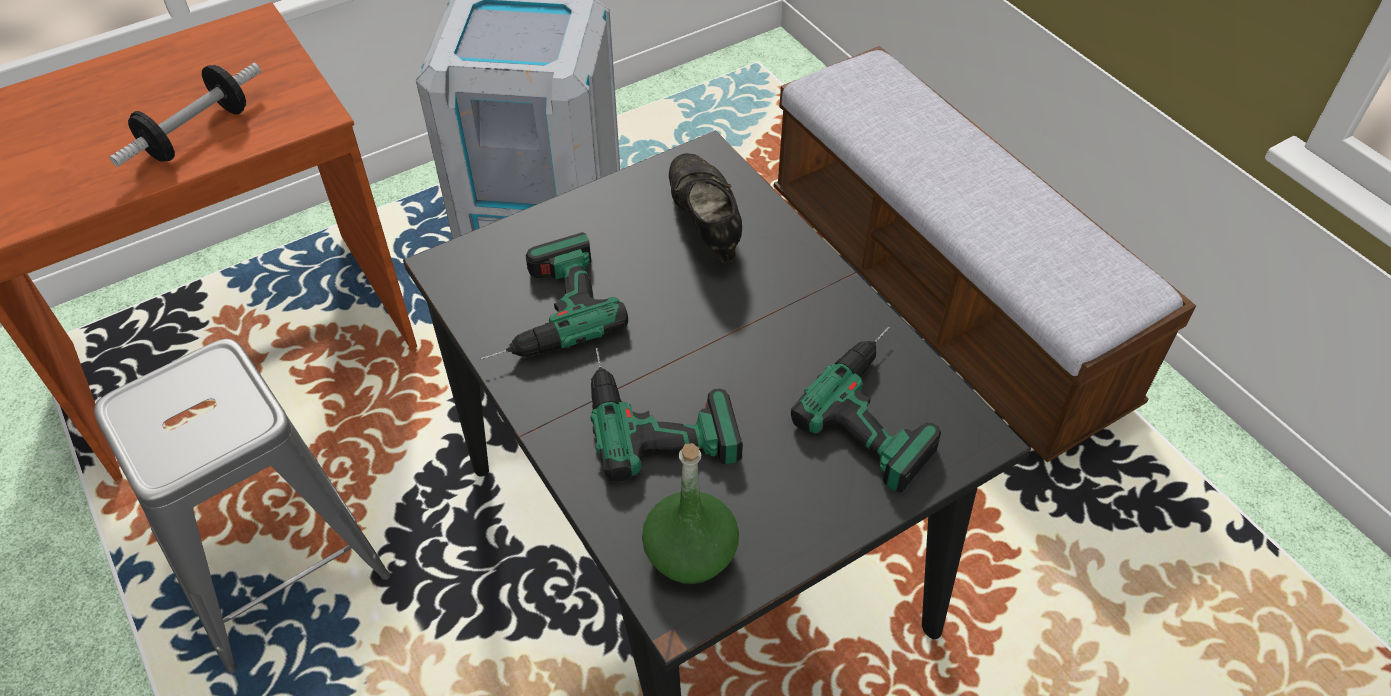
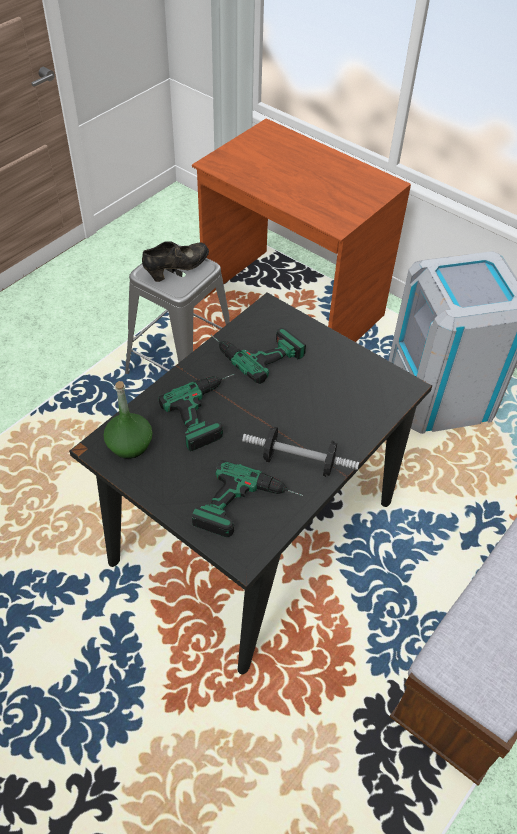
camera: 70 degrees right, 0 degrees up
(197, 134) = (302, 196): dumbbell -> dumbbell (299, 462)
(705, 224) = (350, 399): black shoe -> black shoe (177, 269)

